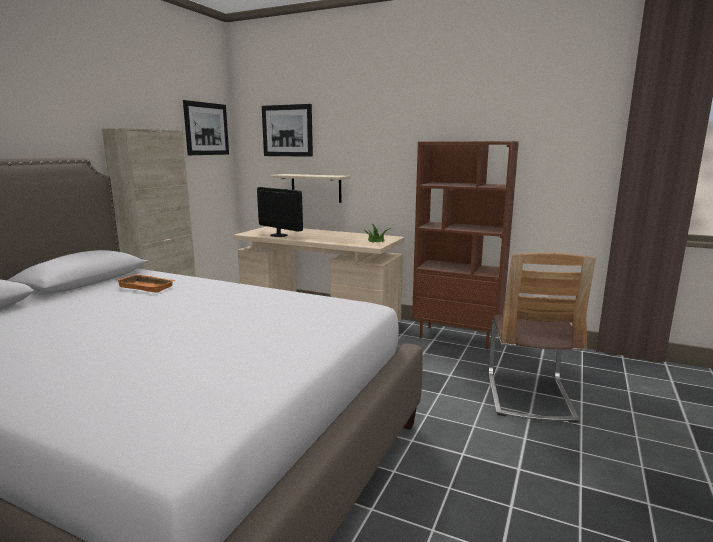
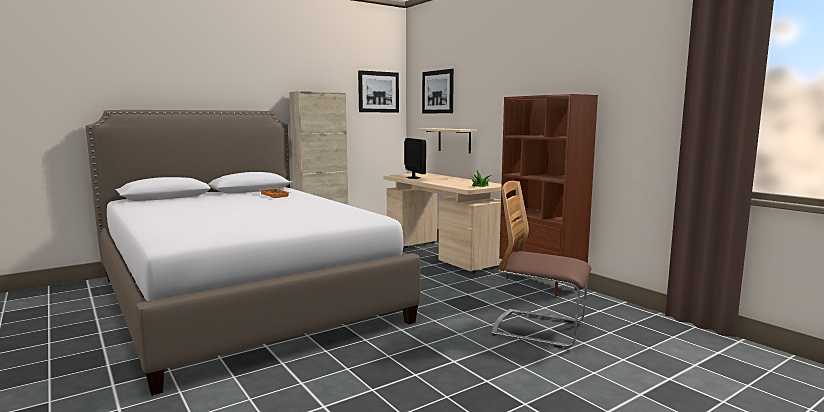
camera: 30 degrees right, 5 degrees down
(529, 396) = (539, 329): chair -> chair turned 75 degrees clockwise

